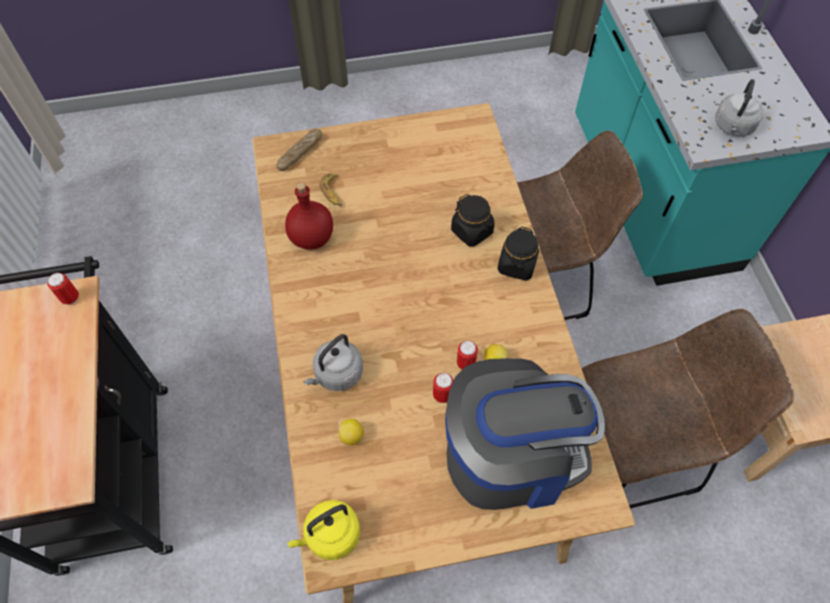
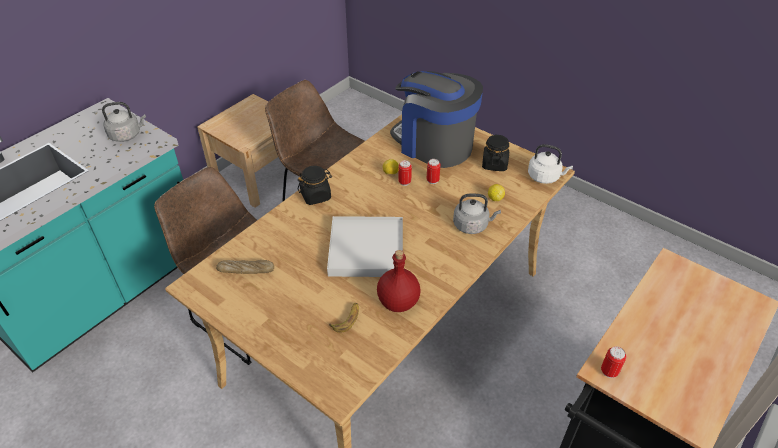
camera: 130 degrees left, 15 degrees down
(300, 153) = (327, 371): bread -> bread (246, 270)
(330, 536) = (545, 177): yellow kettle -> white kettle
(396, 257) = (366, 249): none -> white tray
(472, 231) = (308, 227): black jar -> black jar (494, 164)

